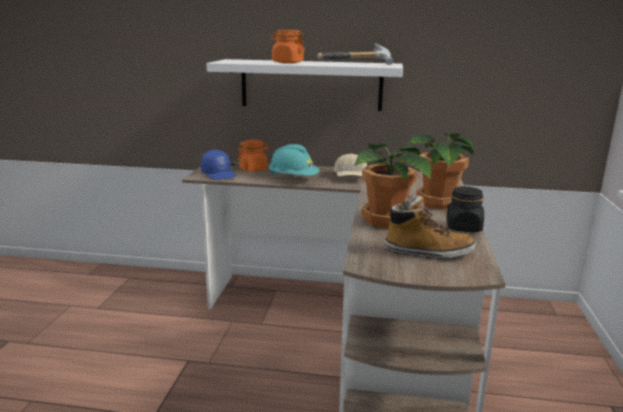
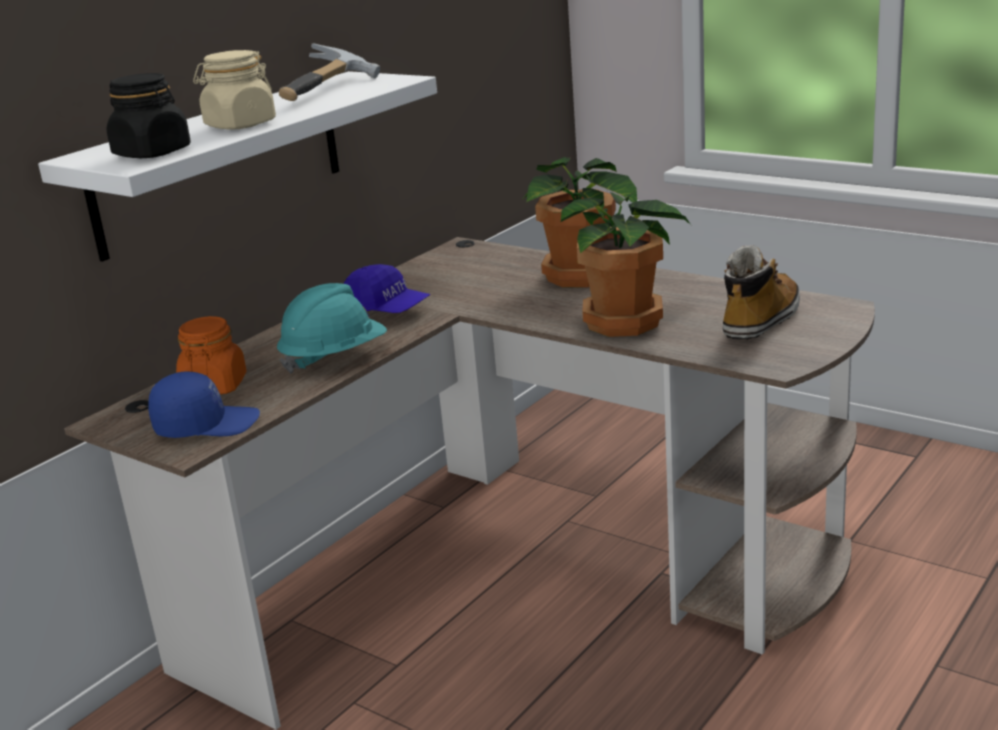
camera: 60 degrees left, 5 degrees up
(287, 62) = (240, 125): orange jar -> beige jar
(350, 178) = (387, 311): beige cap -> blue cap
(463, 227) = (691, 283): black jar -> black jar (153, 153)

